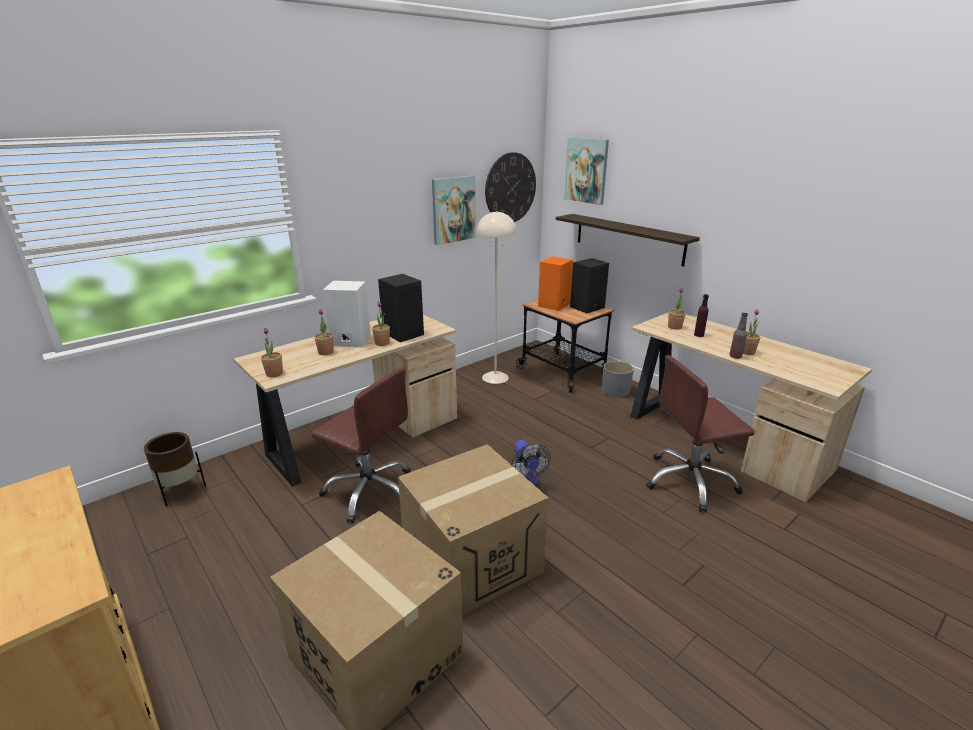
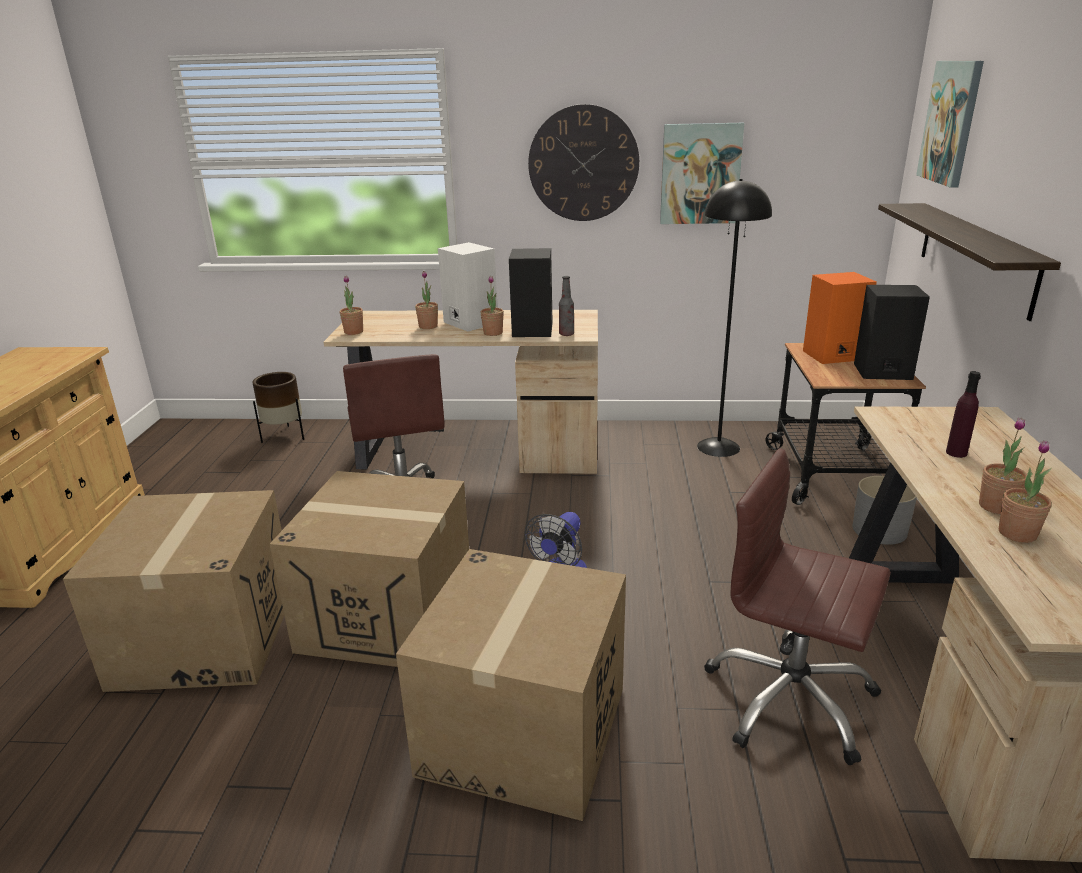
camera: 45 degrees right, 0 degrees up
(495, 377) = (719, 447): beige floor lamp -> black floor lamp
(510, 188) = (824, 150): wall clock -> wall clock (583, 164)
(628, 567) = (524, 731): none -> cardboard box
(674, 327) = (935, 429): potted plant -> potted plant (1017, 533)
(735, 357) = (950, 504): bottle -> bottle (566, 334)

